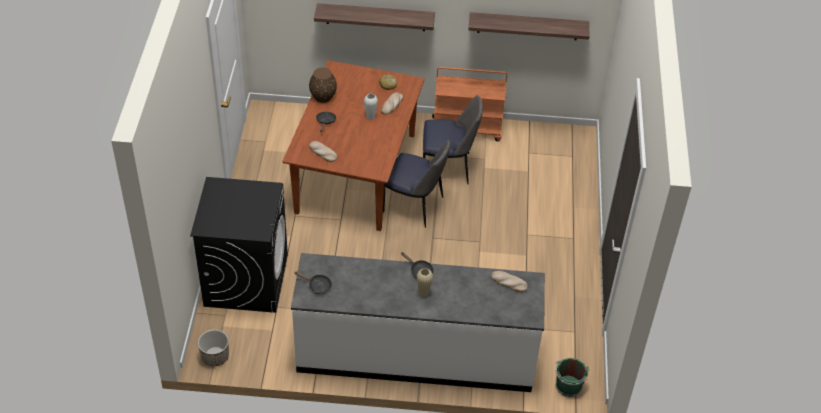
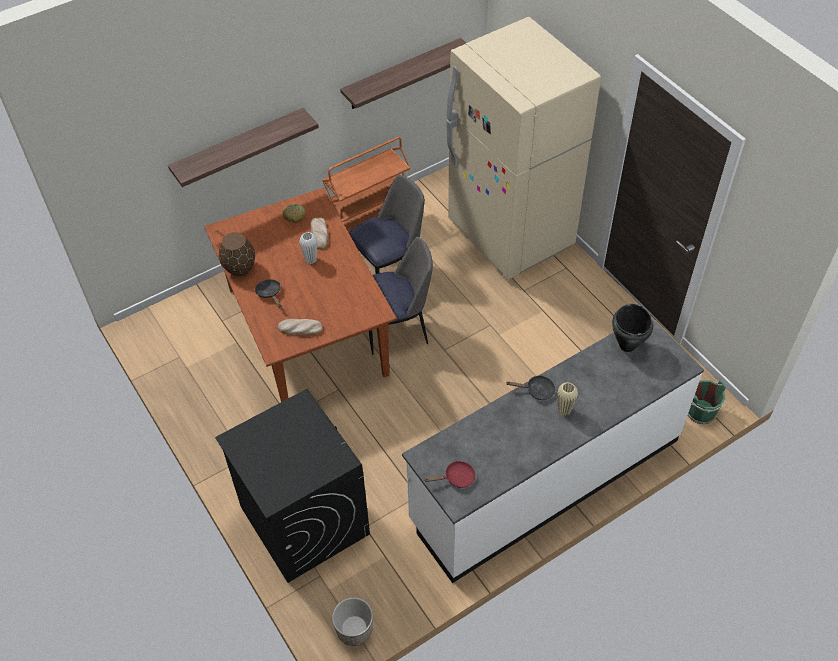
camera: 35 degrees left, 5 degrees up
(317, 286) = (456, 478): black frying pan -> red frying pan
(508, 283) = (627, 345): bread -> black cooking pot
(556, 194) = (510, 234): none -> beige fridge

